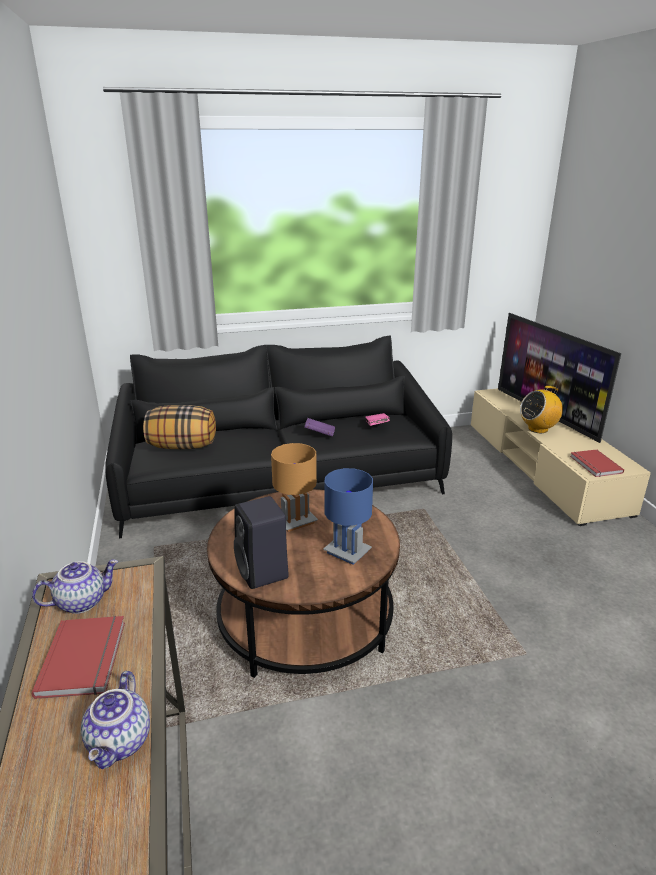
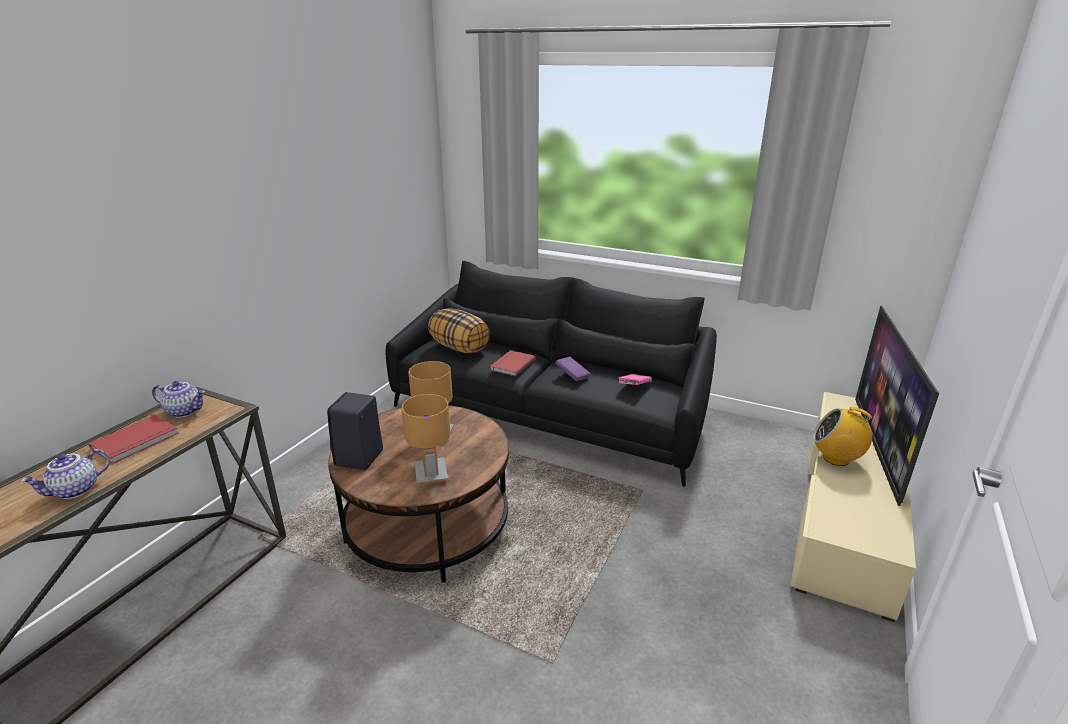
camera: 40 degrees right, 0 degrees up
(347, 552) = (430, 473): blue table lamp -> brown table lamp
(594, 465) = (845, 525): red book -> red book (511, 364)

